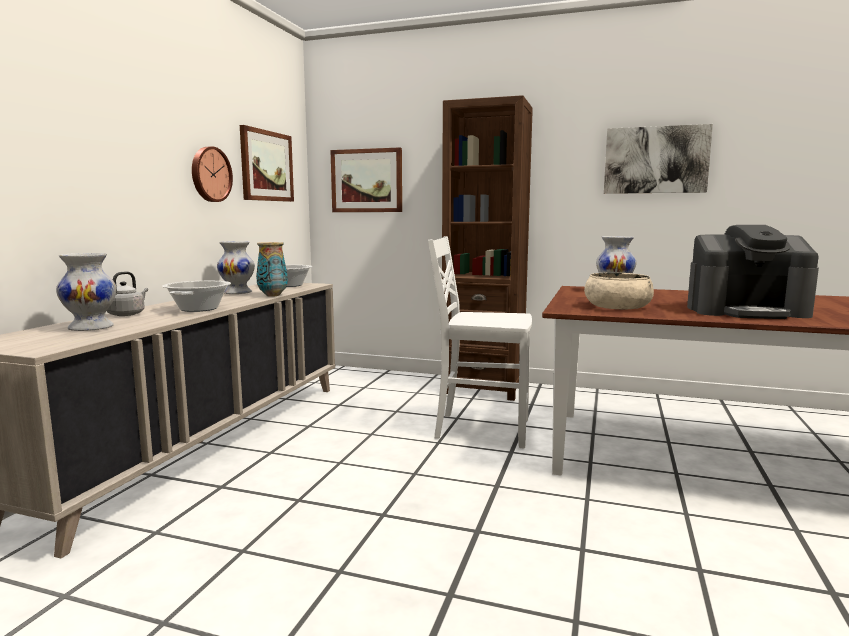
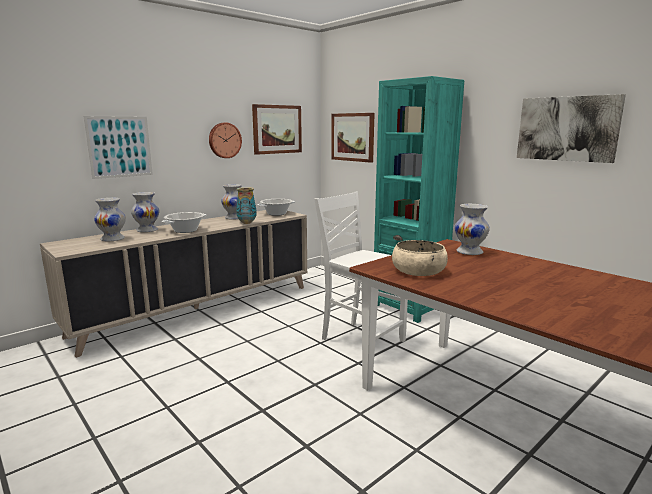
camera: 30 degrees right, 5 degrees up
(71, 168) = (119, 147): none -> picture
(127, 314) = (147, 230): grey kettle -> white vase
(483, 388) = (409, 307): brown bookcase -> turquoise bookcase
(746, 311) = (517, 295): coffee machine -> none

